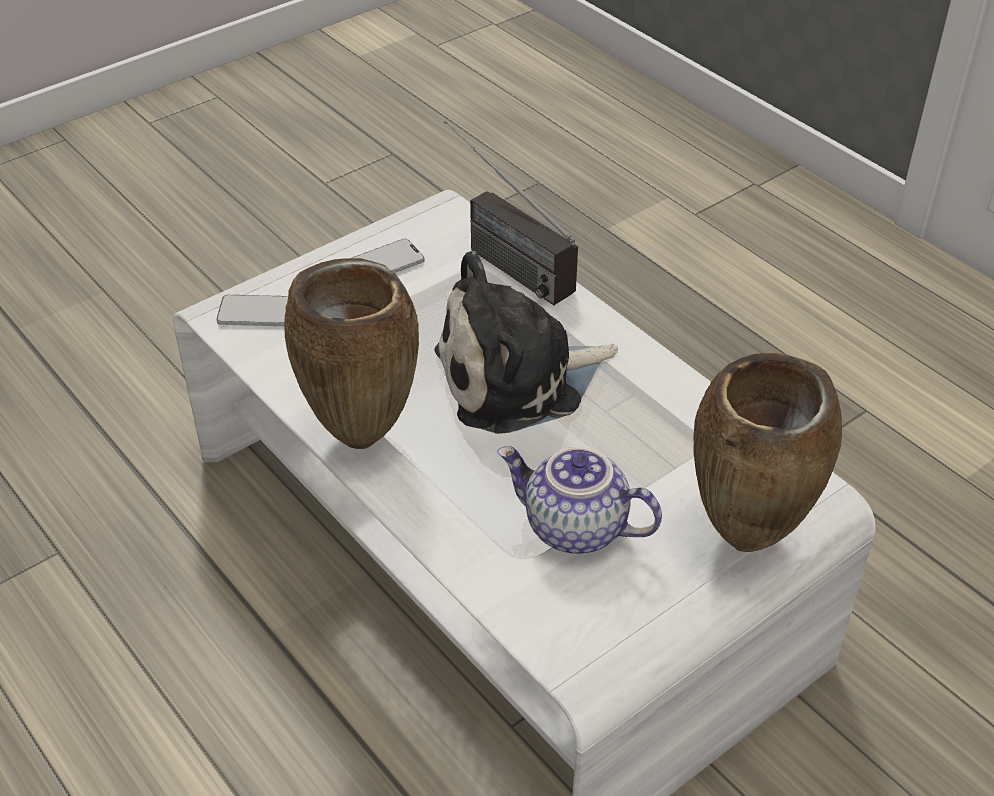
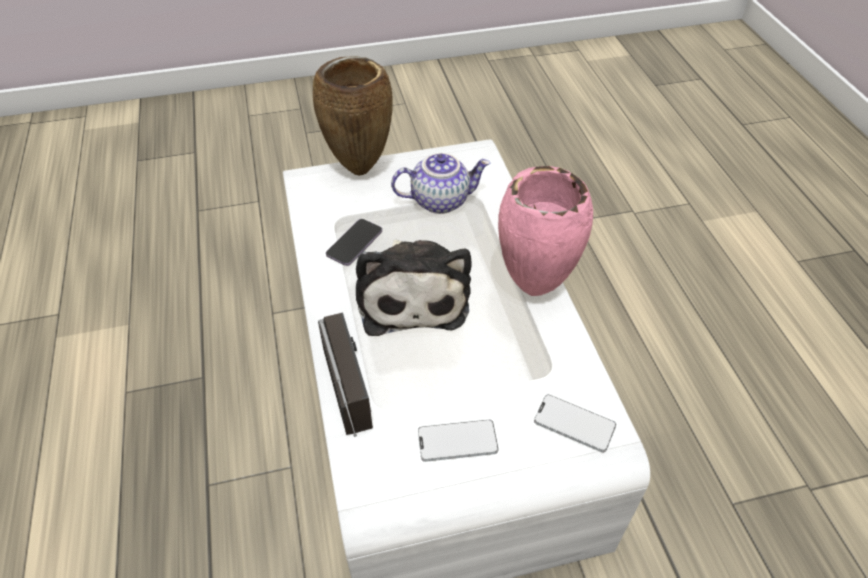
camera: 155 degrees left, 5 degrees up
(364, 436) = (532, 289): brown vase -> pink vase
(518, 378) = (412, 295): plush toy -> plush toy turned 75 degrees clockwise
(573, 529) = (440, 200): teapot -> teapot turned 60 degrees counterclockwise
(645, 417) = (354, 243): none -> phone

